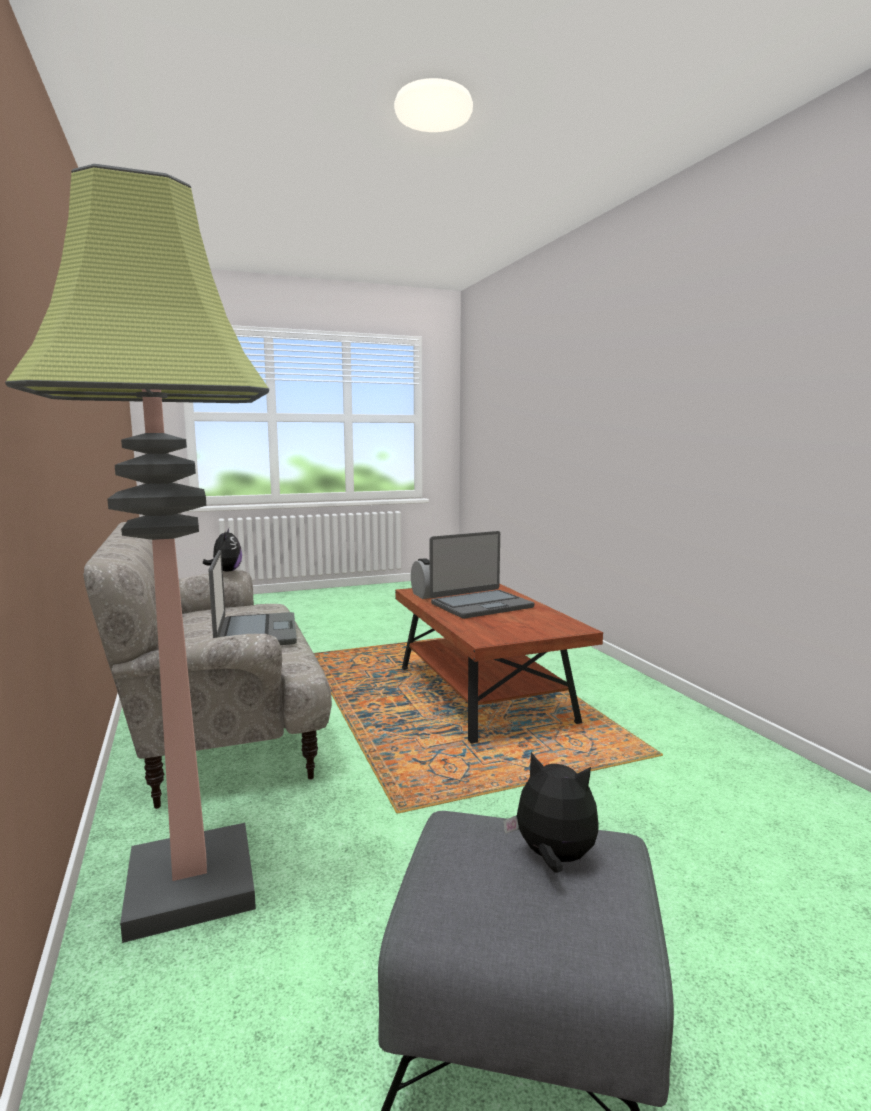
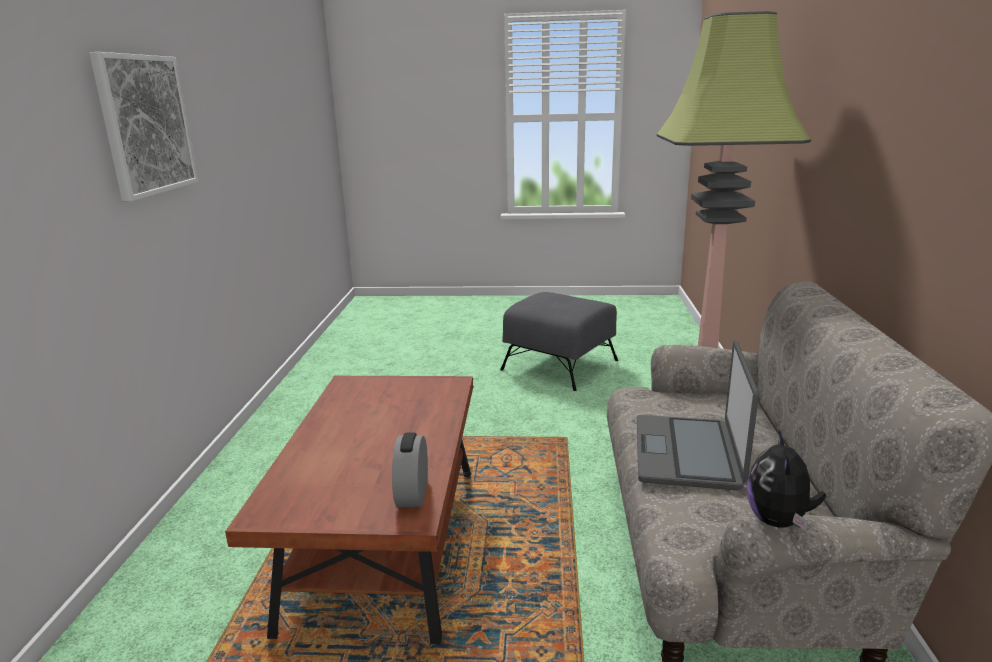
camera: 155 degrees left, 10 degrees up
(480, 605) = (372, 444): laptop -> none
(553, 859) = (549, 302): plush toy -> none
(745, 383) = (146, 125): none -> picture

